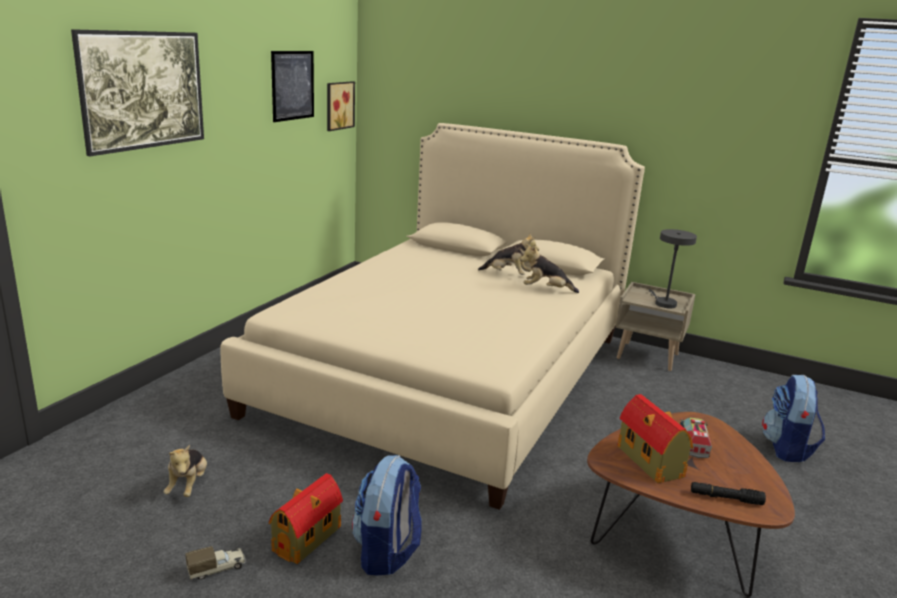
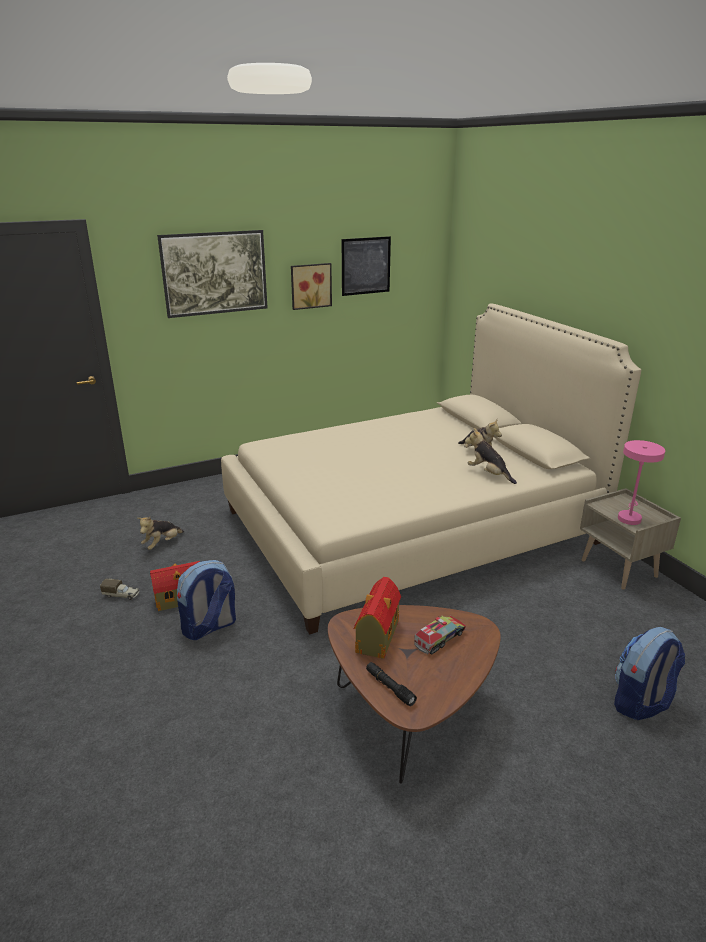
camera: 40 degrees right, 5 degrees up
(338, 105) = (422, 281): picture -> picture (310, 285)
(663, 303) = (629, 517): grey table lamp -> pink table lamp

